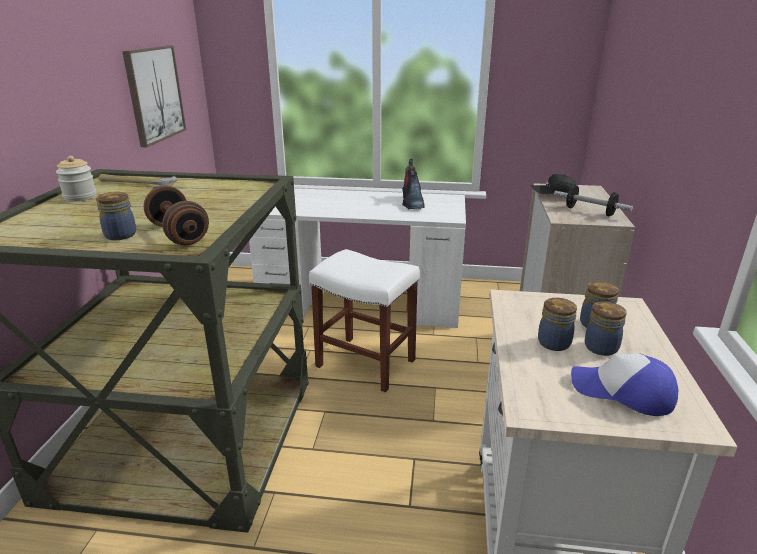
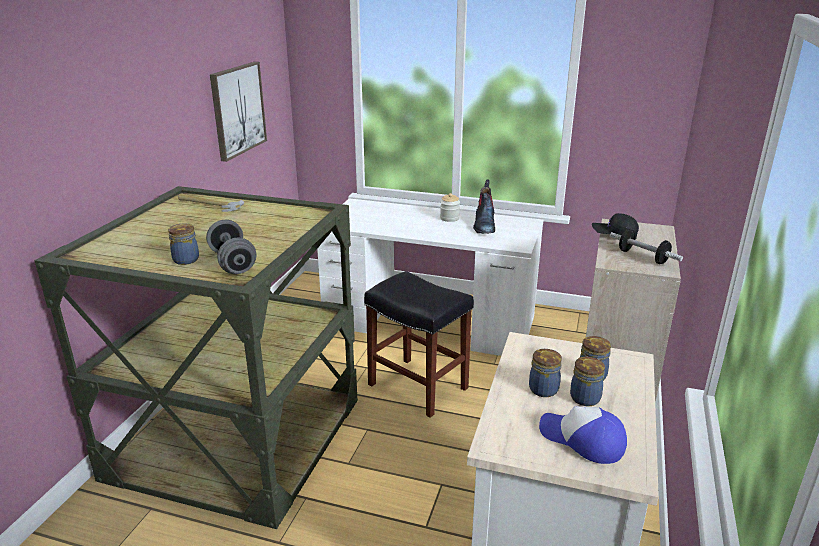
camera: 10 degrees right, 0 degrees up
(80, 197) = (160, 217): jar -> jar (449, 218)
(179, 234) = (233, 262): brown dumbbell -> grey dumbbell
(364, 363) = (416, 386): white stool -> black stool

